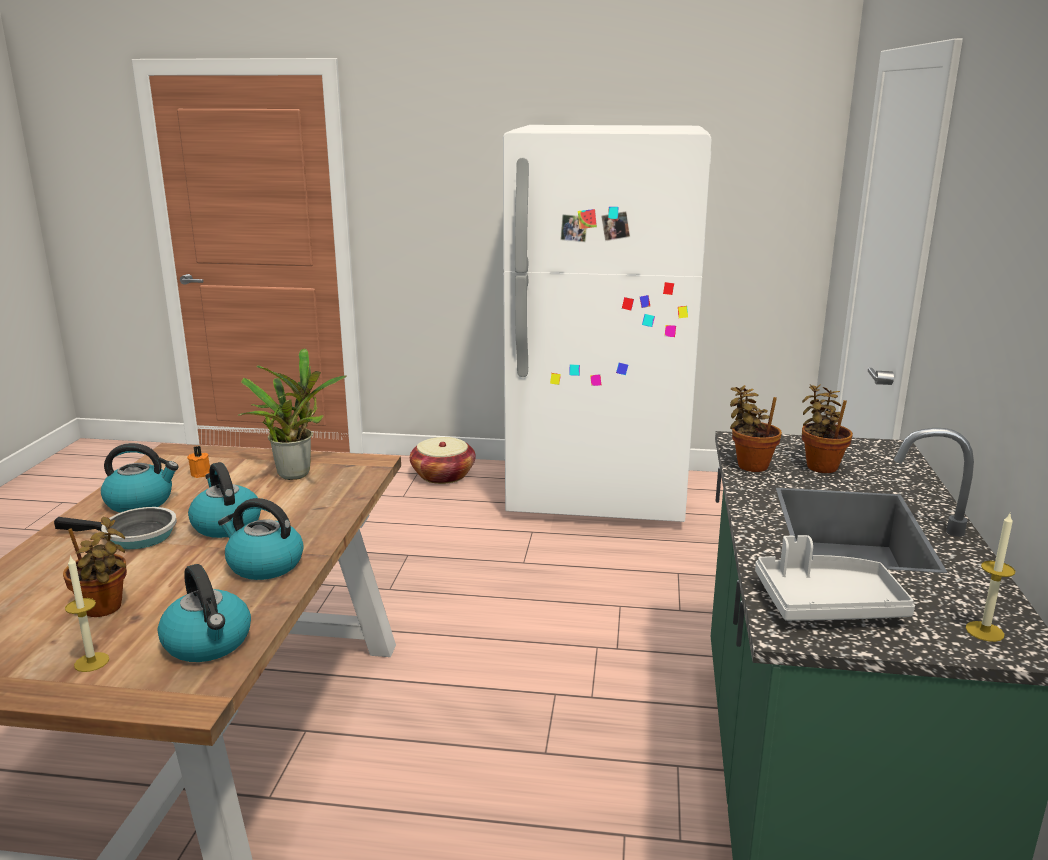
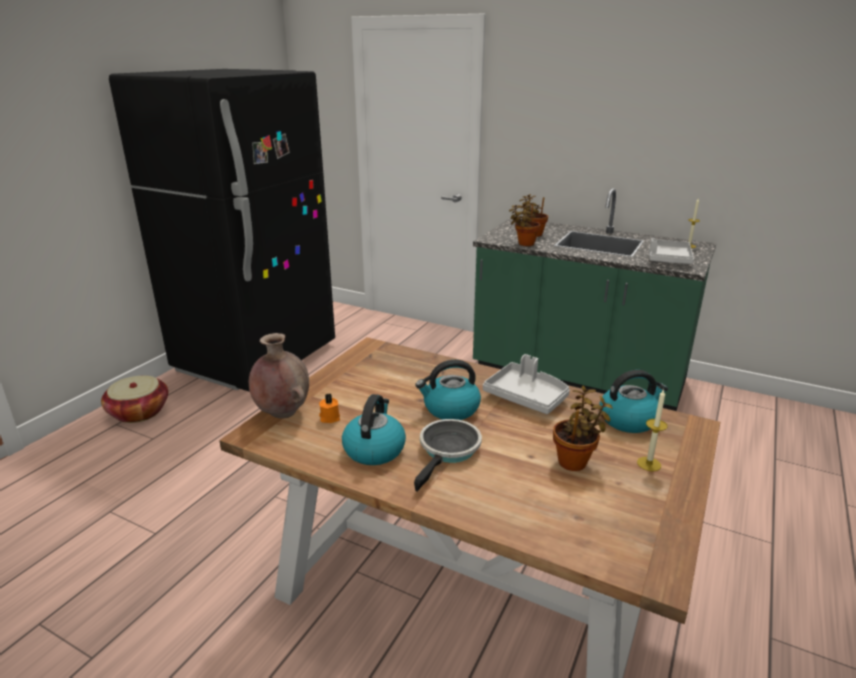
camera: 70 degrees left, 5 degrees up
(209, 453) = (282, 413): none -> brown vase
(264, 565) = (526, 397): kettle -> grey tray
(297, 473) = (367, 376): potted plant -> none
(598, 495) = (257, 358): white fridge -> black fridge

